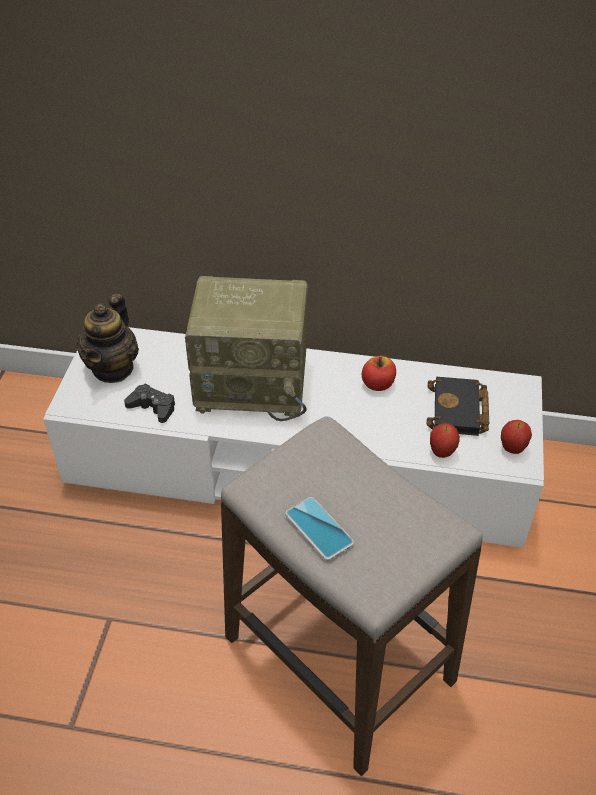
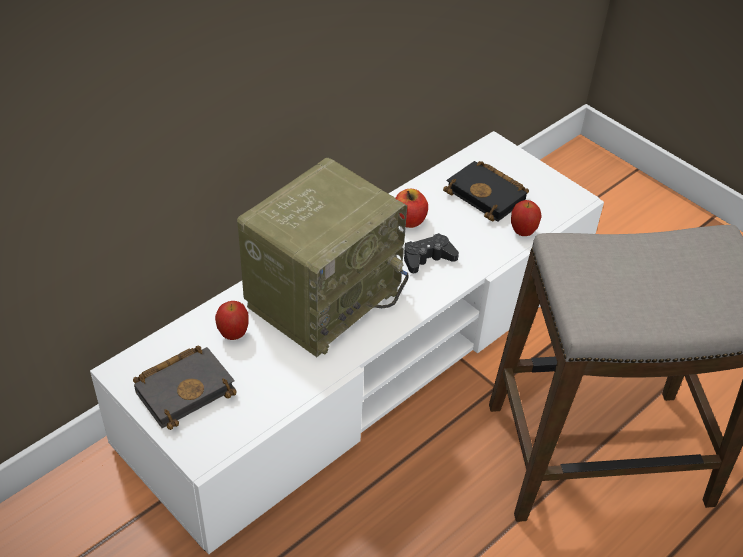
camera: 55 degrees left, 0 degrees up
(113, 368) = (186, 388): teapot -> black book
(152, 407) = (278, 386): black game controller -> black game controller (427, 258)
(319, 528) = (667, 307): phone -> none
(512, 449) = (554, 193): apple -> apple (233, 334)

